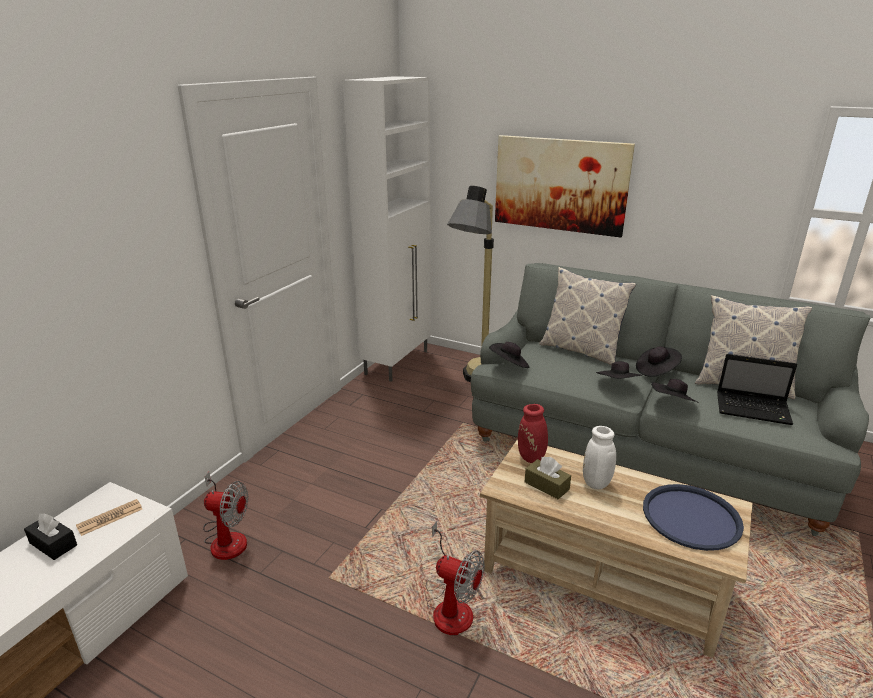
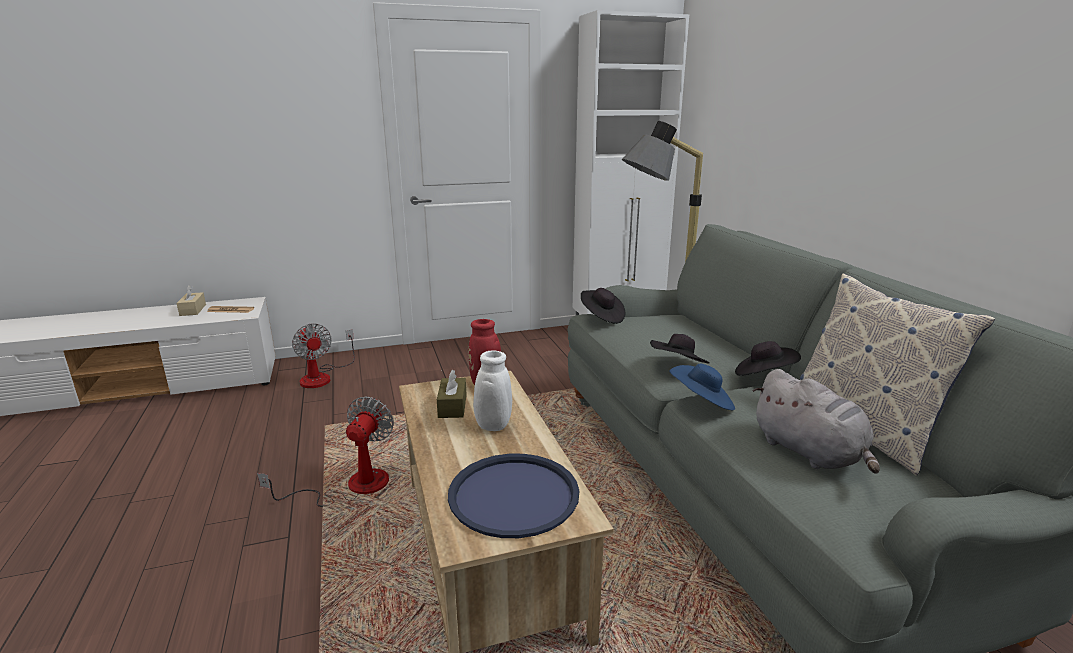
camera: 45 degrees right, 5 degrees down
(53, 544) = (193, 310): black tissue box -> beige tissue box
(450, 605) = (352, 487): fan -> fan turned 150 degrees counterclockwise
(560, 185) = (794, 135): picture -> none
(581, 350) = (708, 332): pillow -> none
(672, 404) = (702, 402): black hat -> blue hat
(754, 409) = (810, 453): laptop -> grey plush toy

